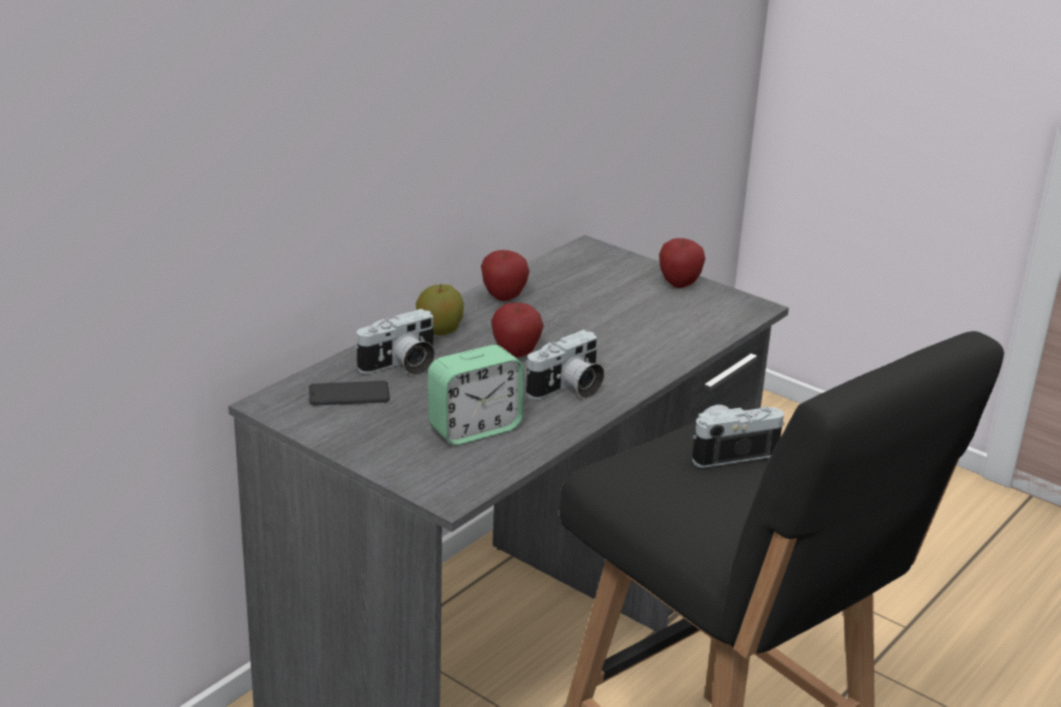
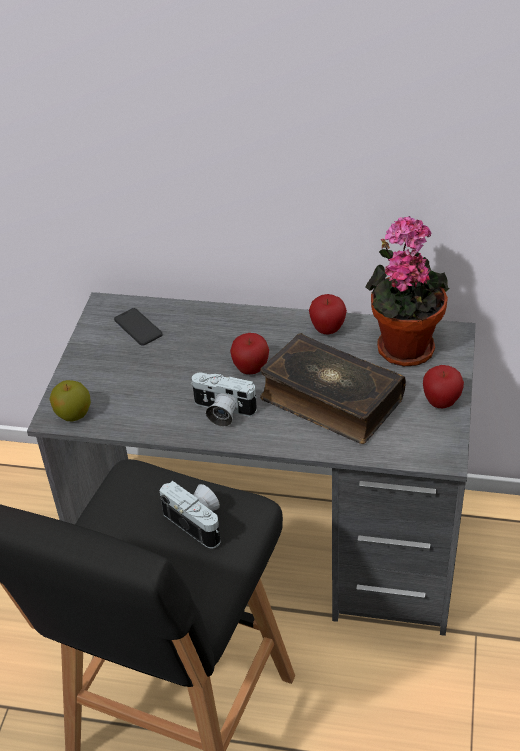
camera: 65 degrees right, 15 degrees up
(401, 366) = (190, 330): camera -> none
(439, 331) = (251, 324): apple -> apple (73, 414)
(474, 429) = (137, 394): alarm clock -> none
(576, 272) = (403, 345): none -> potted plant
(615, 330) = (330, 399): none -> book

